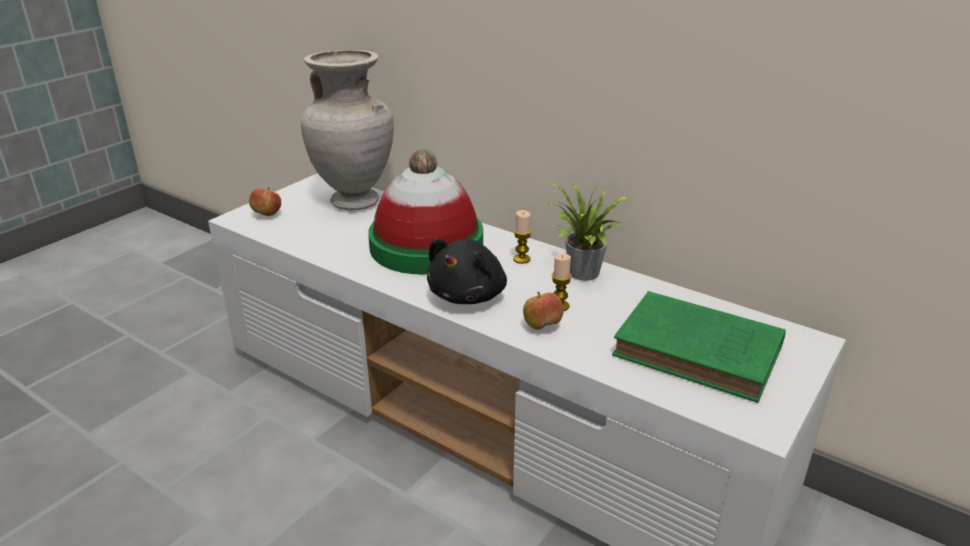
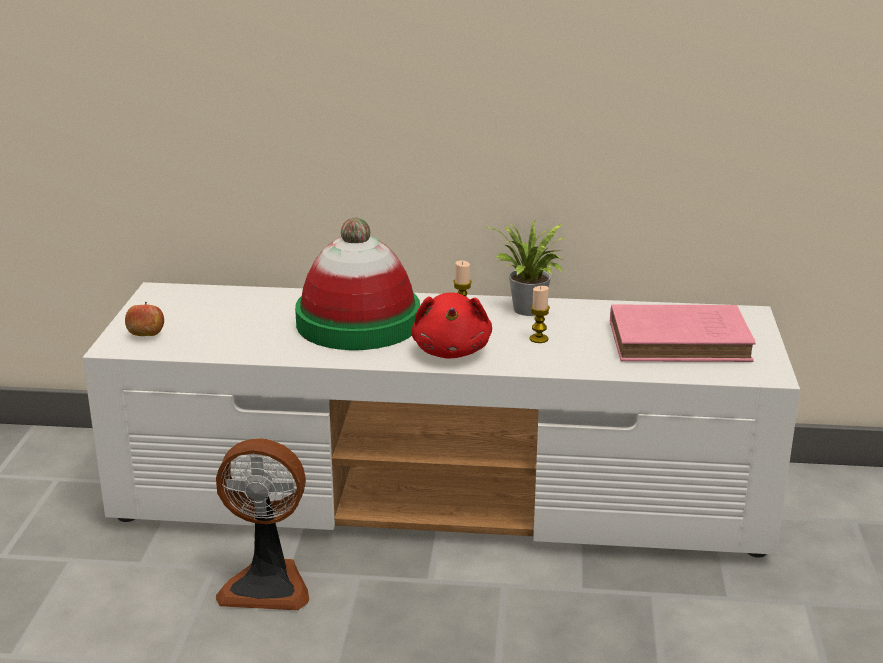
camera: 30 degrees left, 5 degrees down
(288, 446) = (267, 584): none -> fan
(355, 201) = (228, 302): beige vase -> none
(469, 295) = (452, 351): black plush toy -> red plush toy
(542, 326) = (542, 357): apple -> none
(702, 353) = (683, 342): green book -> pink book

